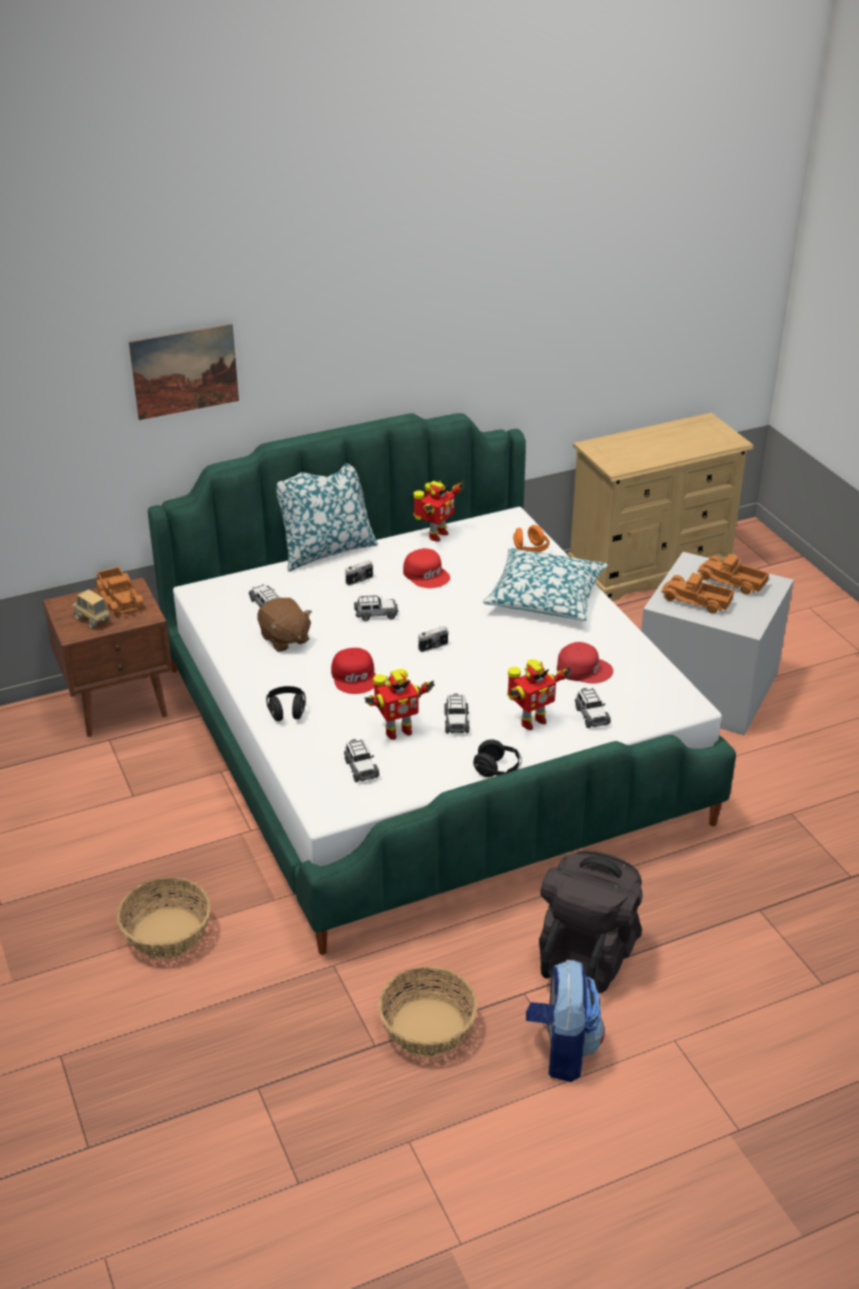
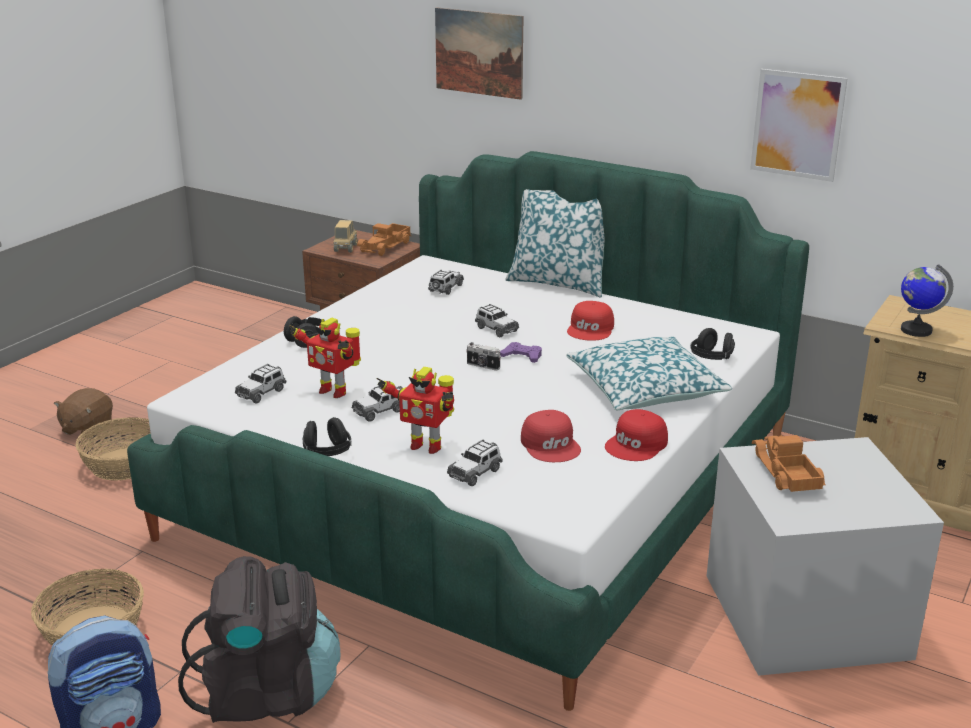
camera: 55 degrees right, 10 degrees down
(284, 639) = (408, 309): brown plush toy -> brown plush toy (87, 428)
(355, 676) = (392, 350): red cap -> red cap (637, 444)
(360, 580) = (536, 308): camera -> none
(436, 535) = (659, 314): toy robot -> none
(437, 623) = (522, 356): none -> purple game controller
(492, 341) = (797, 125): none -> picture
(530, 550) = (711, 358): orange headphones -> black headphones
(634, 463) = (915, 330): none -> globe
(731, 582) = (861, 483): toy truck -> none

